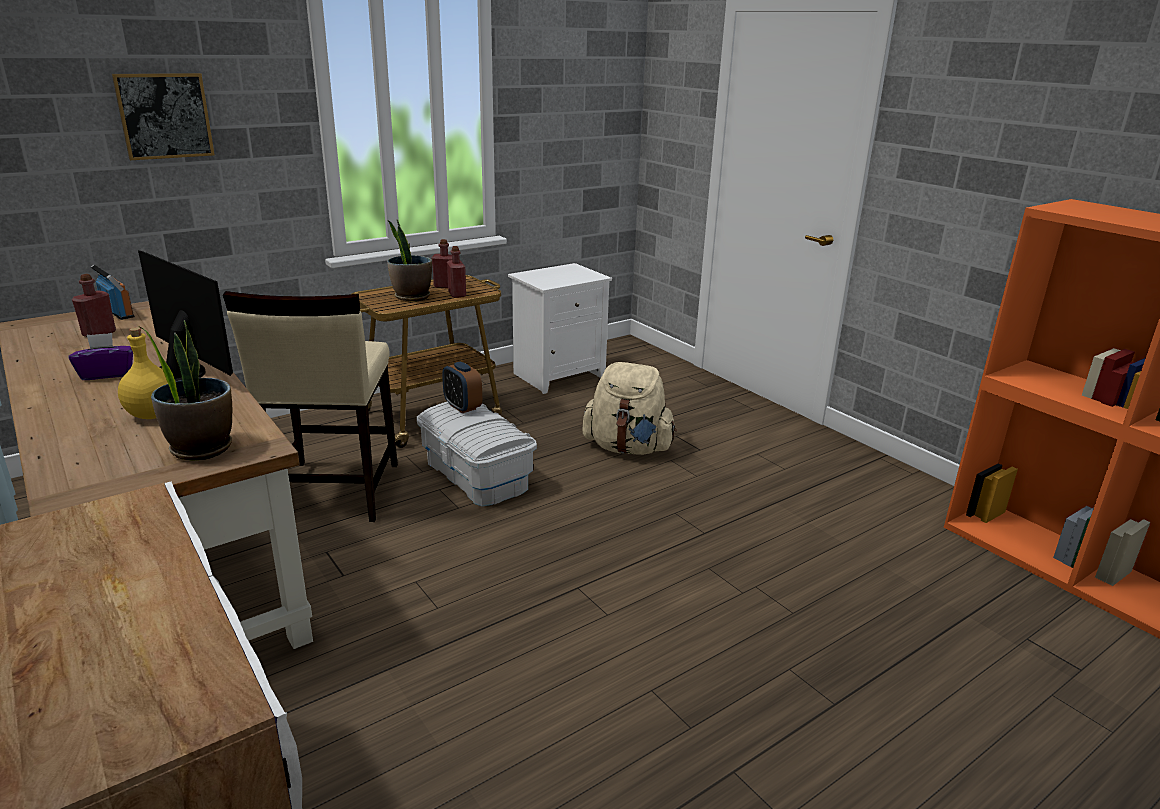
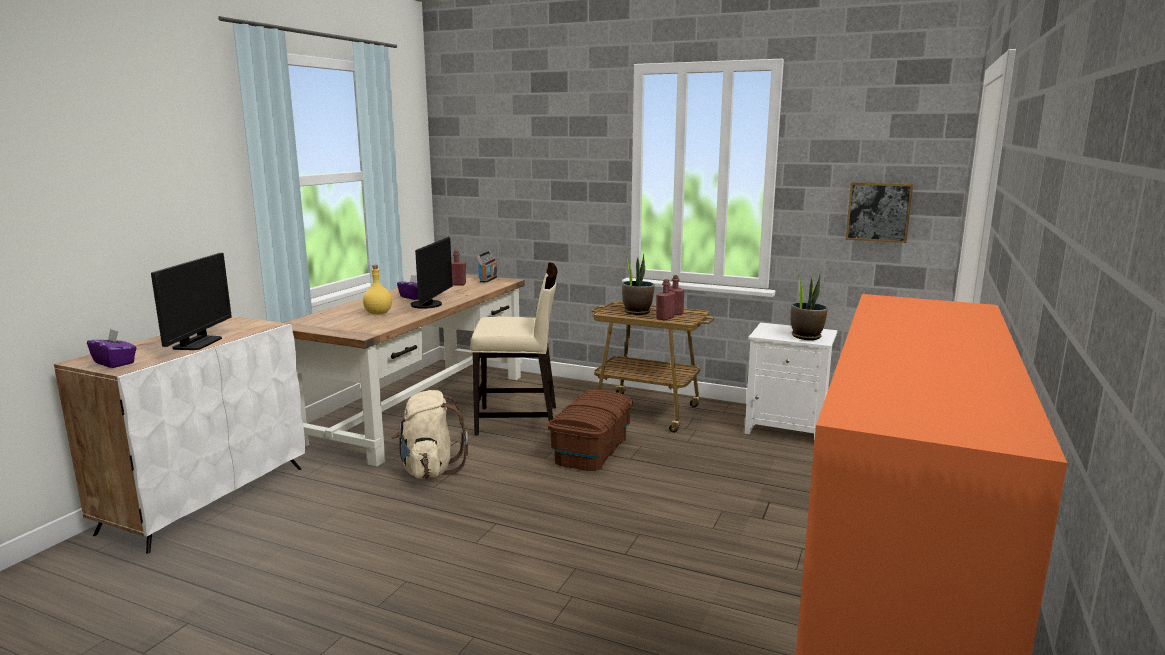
camera: 60 degrees right, 10 degrees down
(150, 717) = (115, 363): none -> purple tissue box
(151, 591) = (197, 343): none -> monitor
(164, 116) = (542, 171): picture -> picture (878, 212)
(201, 448) = (351, 327): potted plant -> potted plant (806, 336)
(333, 491) = (518, 421): beige chair -> beige chair turned 150 degrees counterclockwise
(462, 407) = (605, 396): alarm clock -> none
(477, 475) = (592, 450): white storage box -> brown storage box
(628, 448) = (713, 488): beige backpack -> beige backpack (429, 470)

